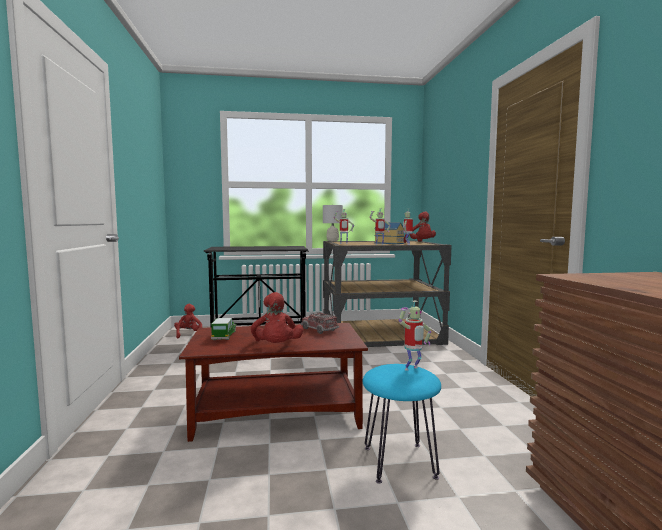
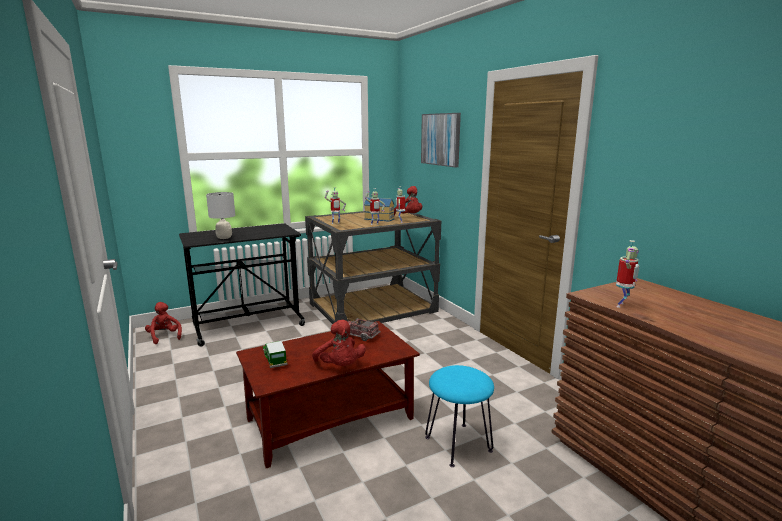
camera: 20 degrees left, 10 degrees up
(333, 241) = (317, 216): grey table lamp -> grey table lamp (225, 238)
(412, 369) = (468, 371): toy robot -> toy robot (622, 305)
(454, 164) = (441, 139): none -> picture

